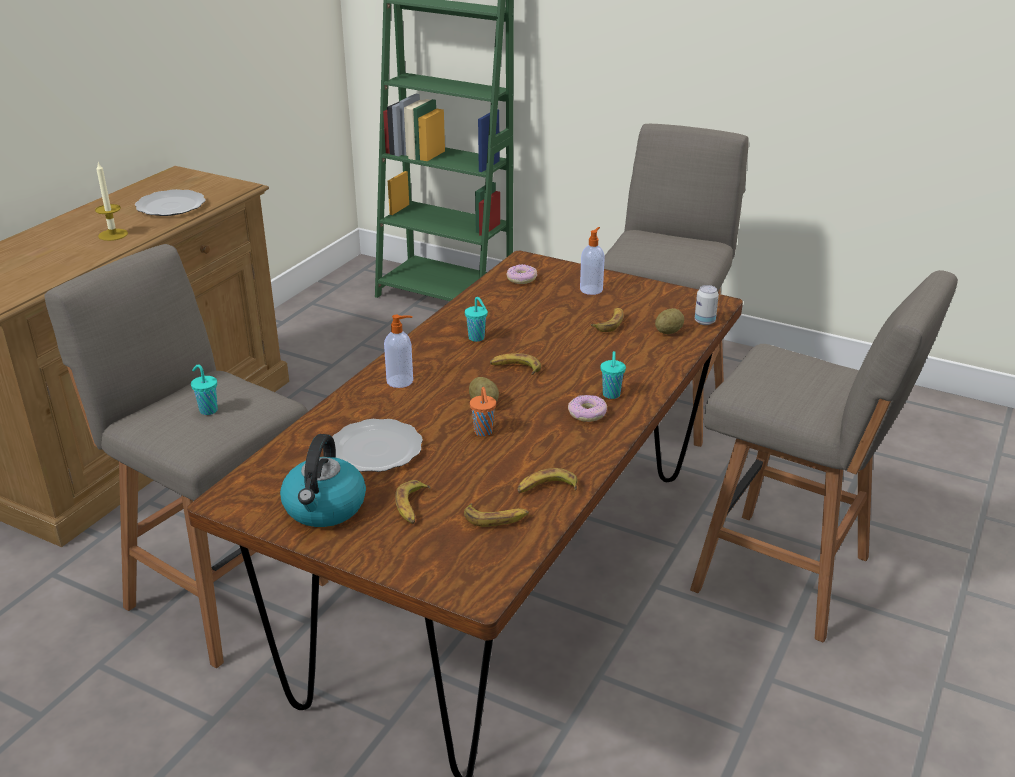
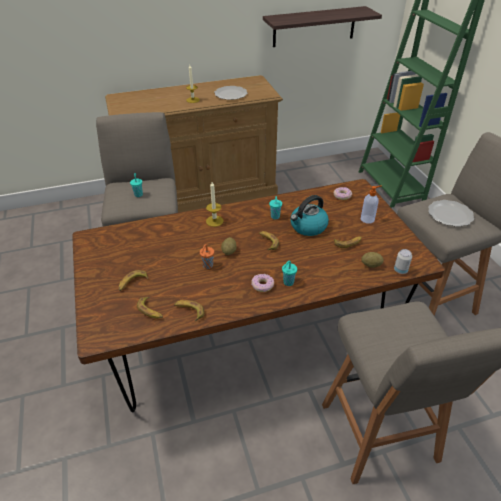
camera: 45 degrees right, 10 degrees up
(232, 58) = (314, 27): none -> shelf
(325, 508) = (107, 262): kettle -> kettle (308, 227)
(374, 449) = (159, 247): plate -> plate (449, 215)
(401, 381) = (214, 221): soap dispenser -> candle

